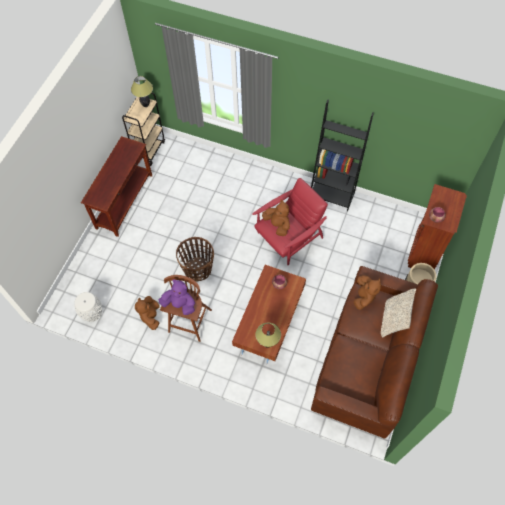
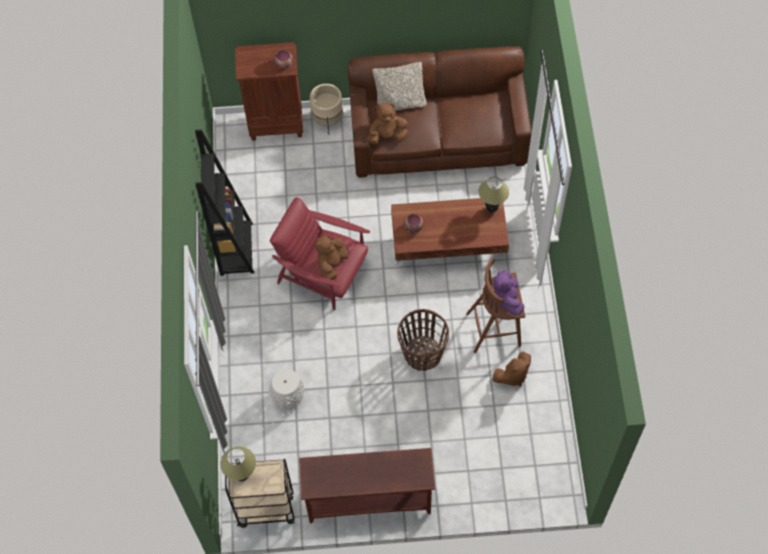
camera: 115 degrees left, 0 degrees up
(92, 313) = (547, 446): white stool -> white stool (288, 397)

